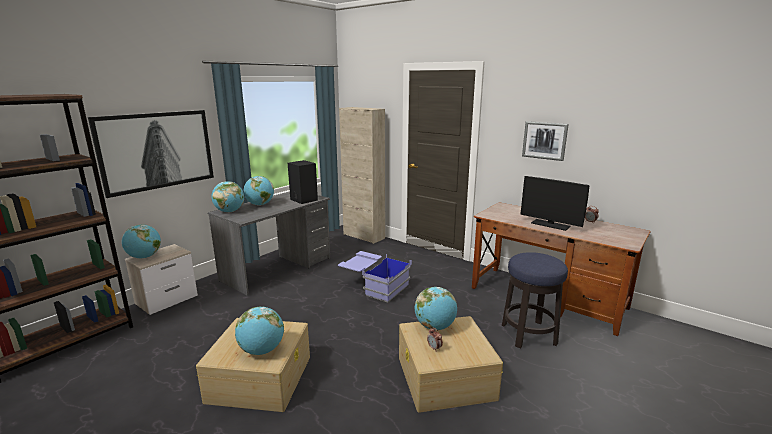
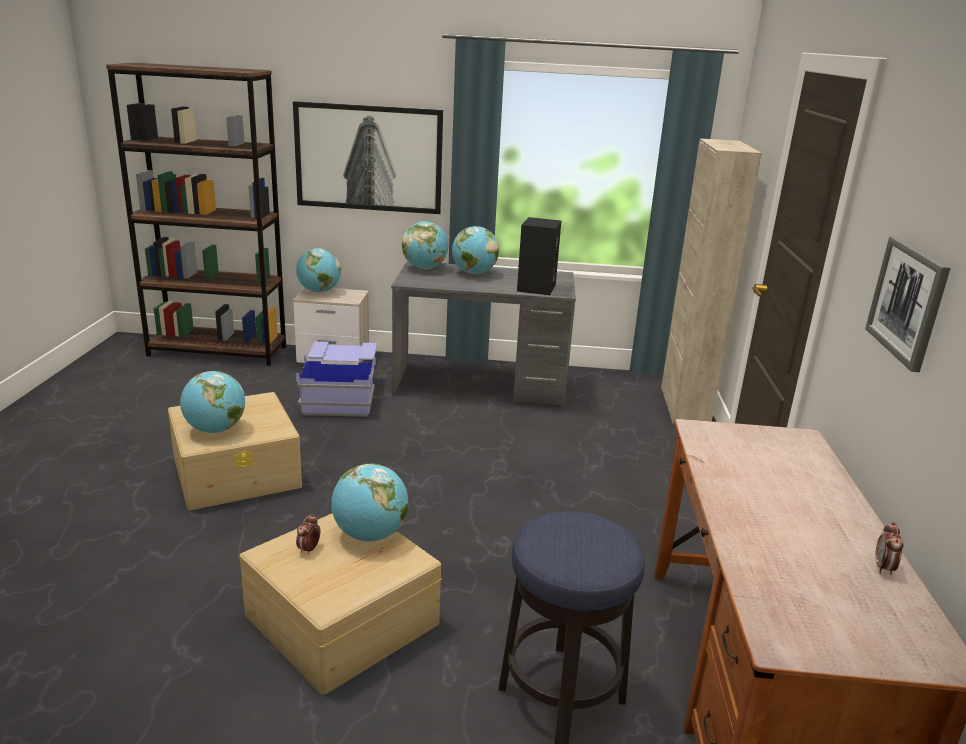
camera: 55 degrees right, 5 degrees up
(374, 286) = (529, 473): blue storage box -> blue storage box (341, 396)
(550, 224) = (761, 511): monitor -> none

